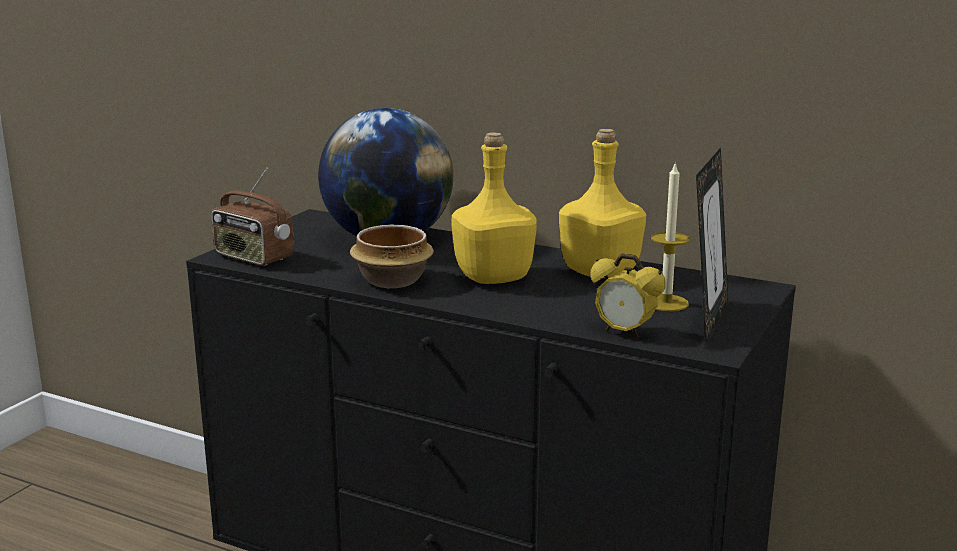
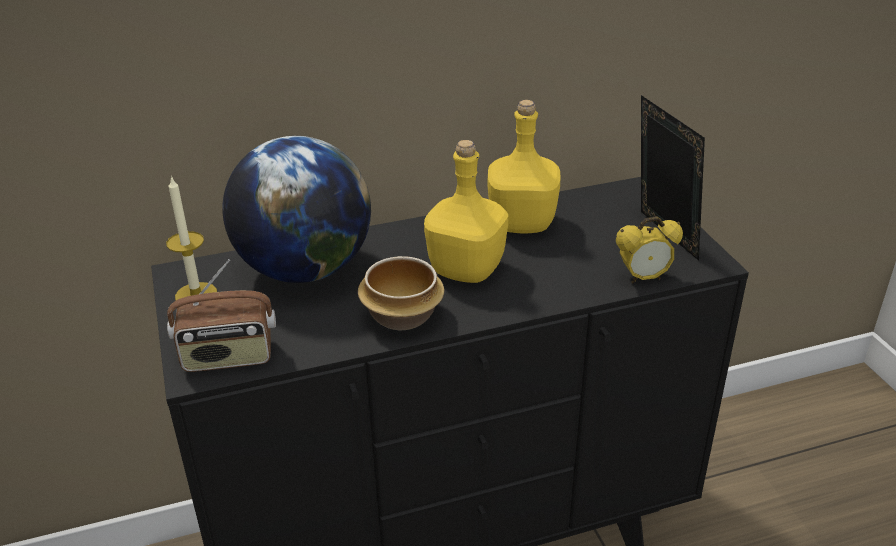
camera: 45 degrees left, 15 degrees up
(666, 303) = (614, 234): candle -> candle (196, 295)

